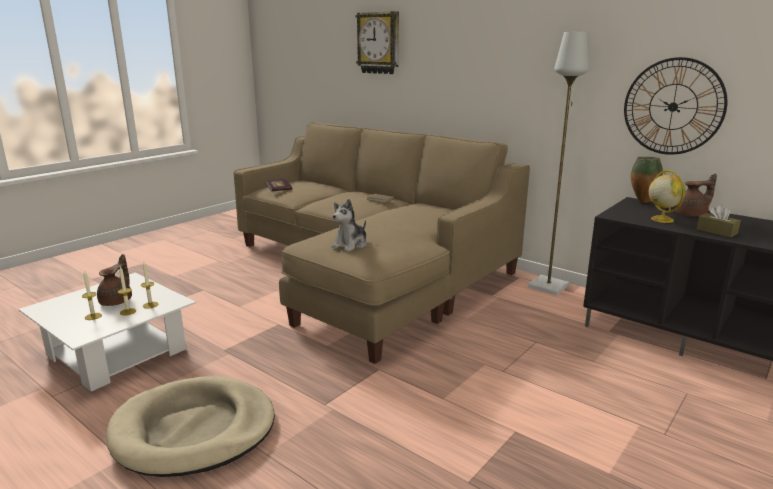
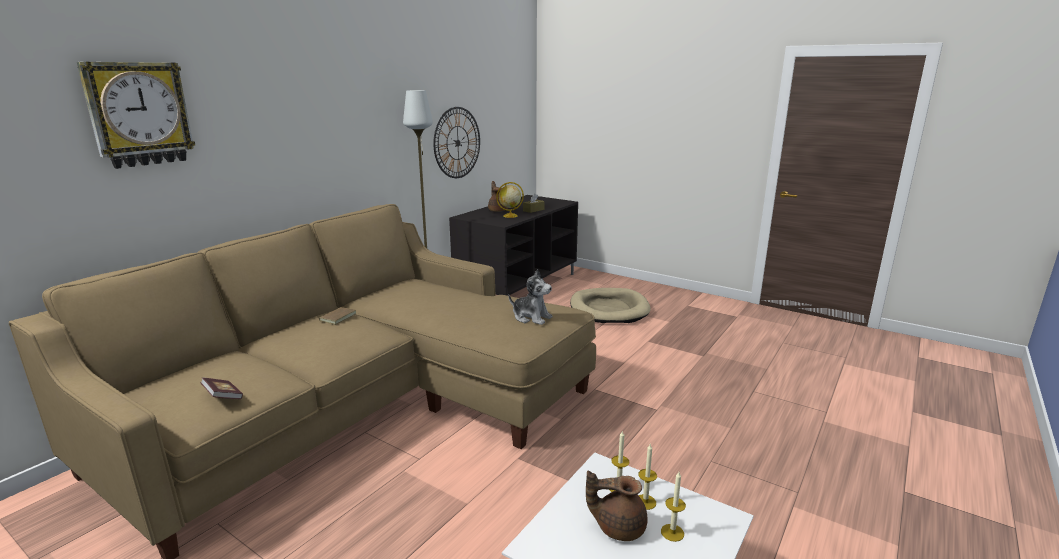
camera: 95 degrees left, 0 degrees up
(194, 430) = (731, 472): beige dog bed -> beige dog bed (609, 309)
(642, 202) = (465, 215): vase -> none

